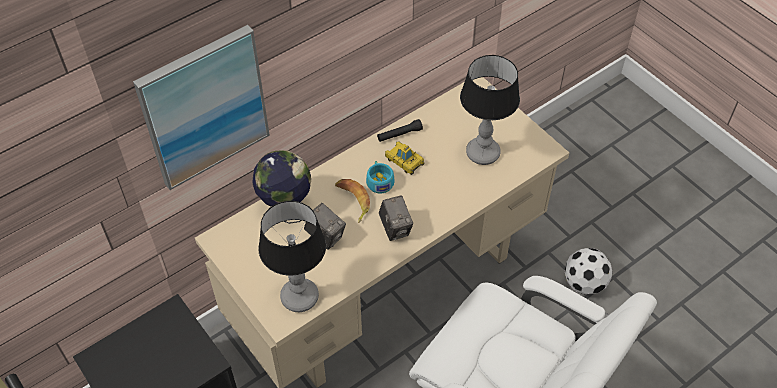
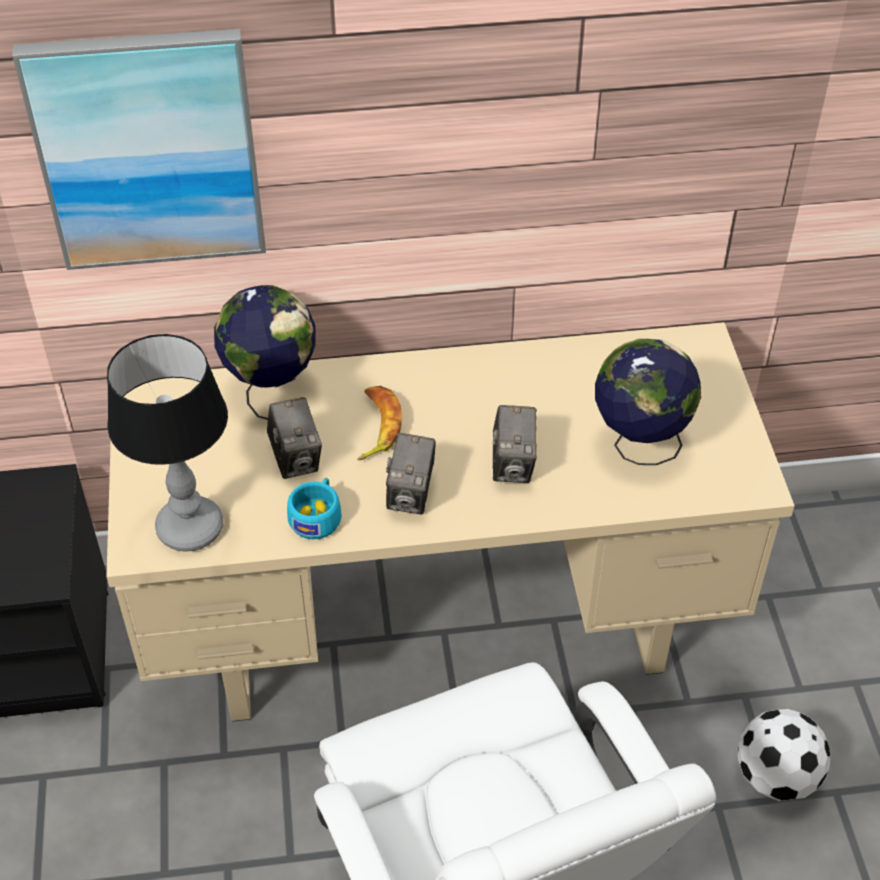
camera: 30 degrees right, 5 degrees down
(379, 181) = (439, 415): turquoise cup -> turquoise cup (317, 516)
(399, 134) = (523, 361): black flashlight -> none
(404, 160) = (501, 402): toy car -> none
(432, 190) = (513, 465): none -> camera
(482, 154) = (638, 445): table lamp -> globe

